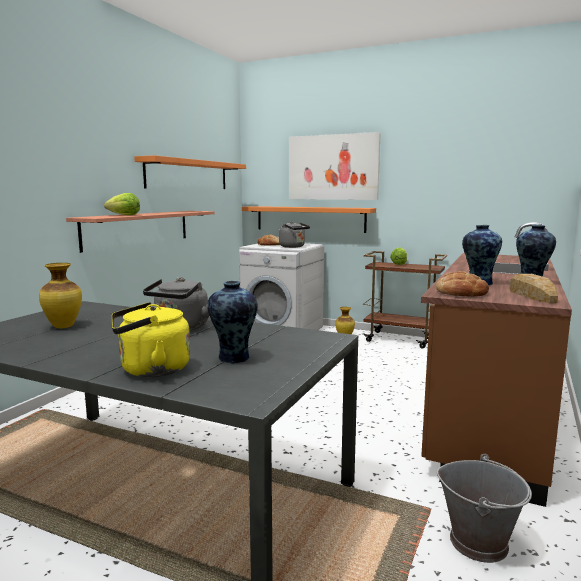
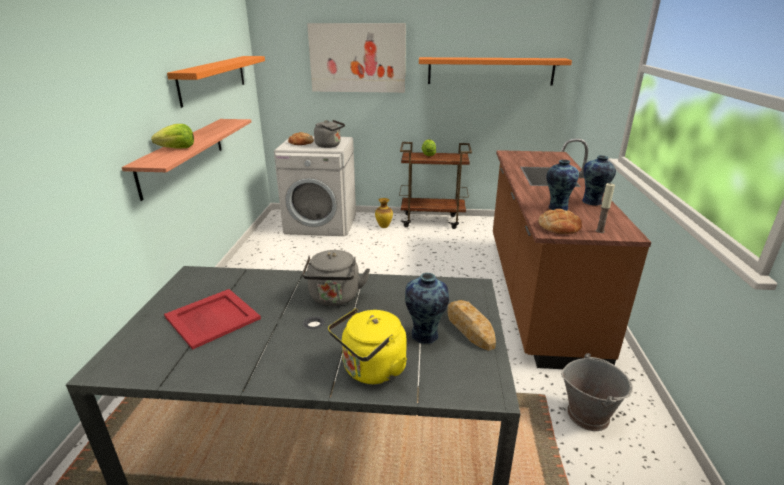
camera: 20 degrees left, 15 degrees up
(63, 327) = (212, 318): vase -> red tray
(310, 219) = (335, 111): orange shelf -> orange shelf (490, 71)
(510, 298) = (600, 231): none -> candle
(531, 295) = (609, 223): bread -> bread (469, 328)

